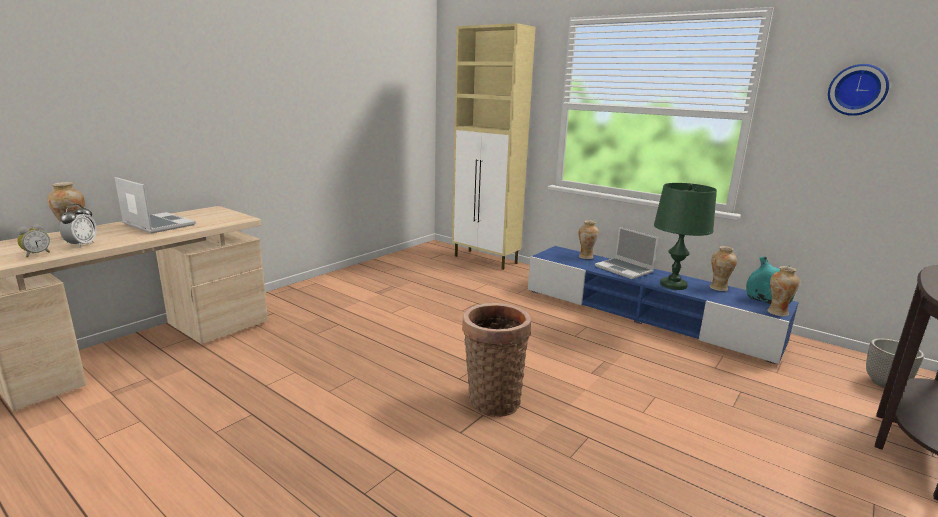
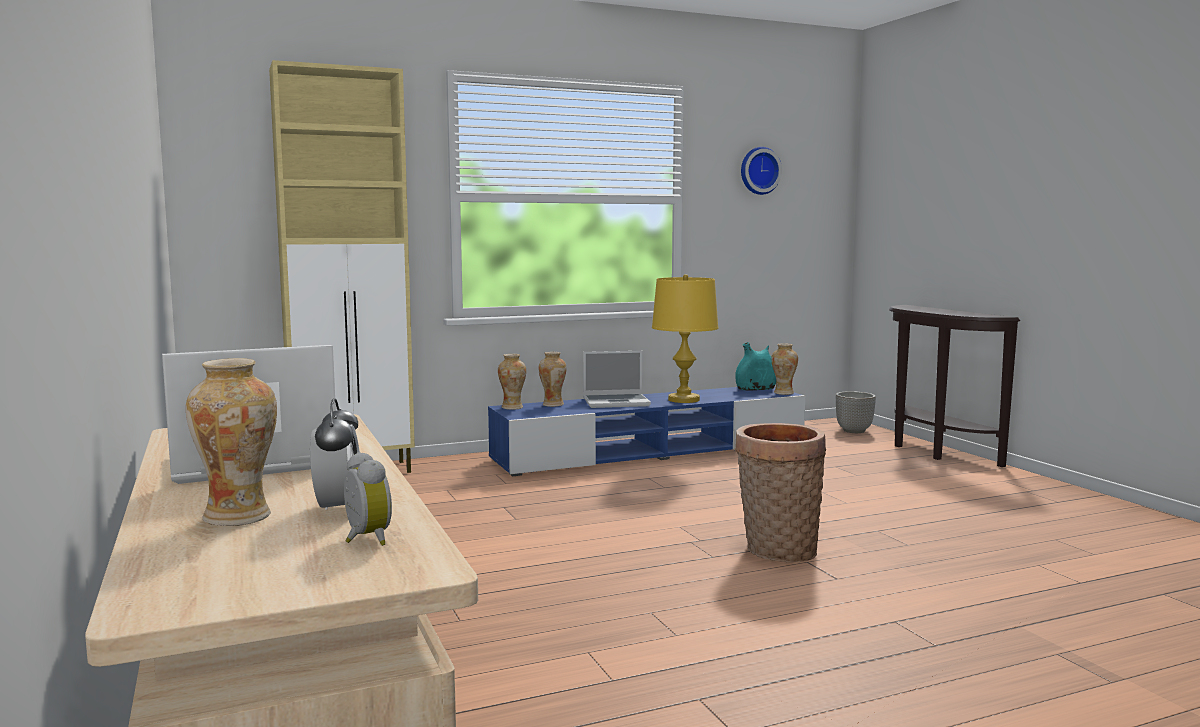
camera: 60 degrees left, 10 degrees down
(82, 245) = (339, 509): alarm clock -> alarm clock turned 45 degrees clockwise
(673, 285) = (683, 400): green table lamp -> yellow table lamp
(718, 288) = (710, 392): vase -> vase (512, 407)

